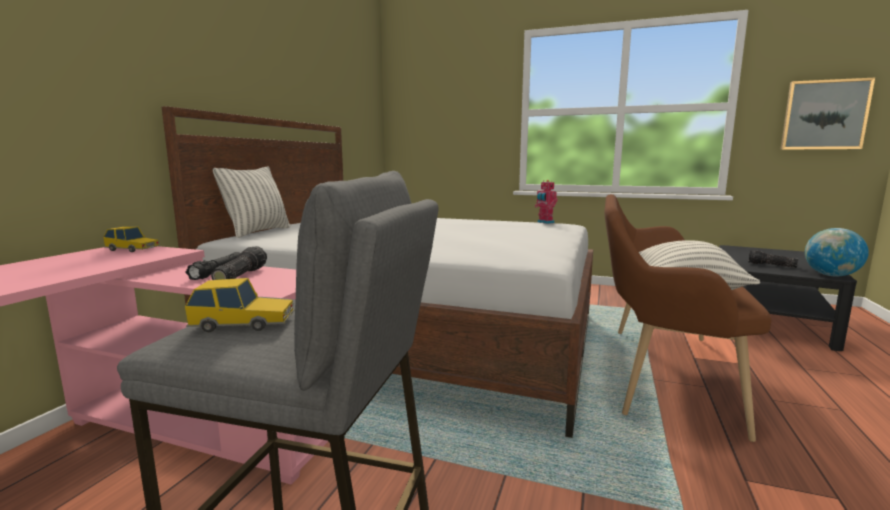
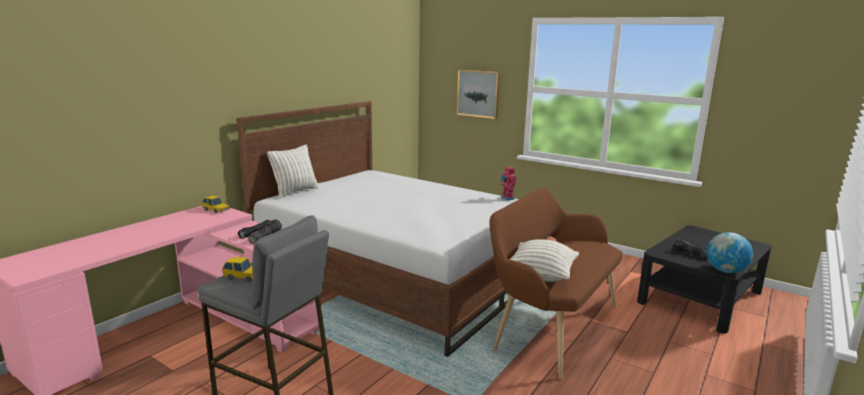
camera: 15 degrees right, 5 degrees up
(824, 115) = (788, 119): picture -> picture (478, 93)

